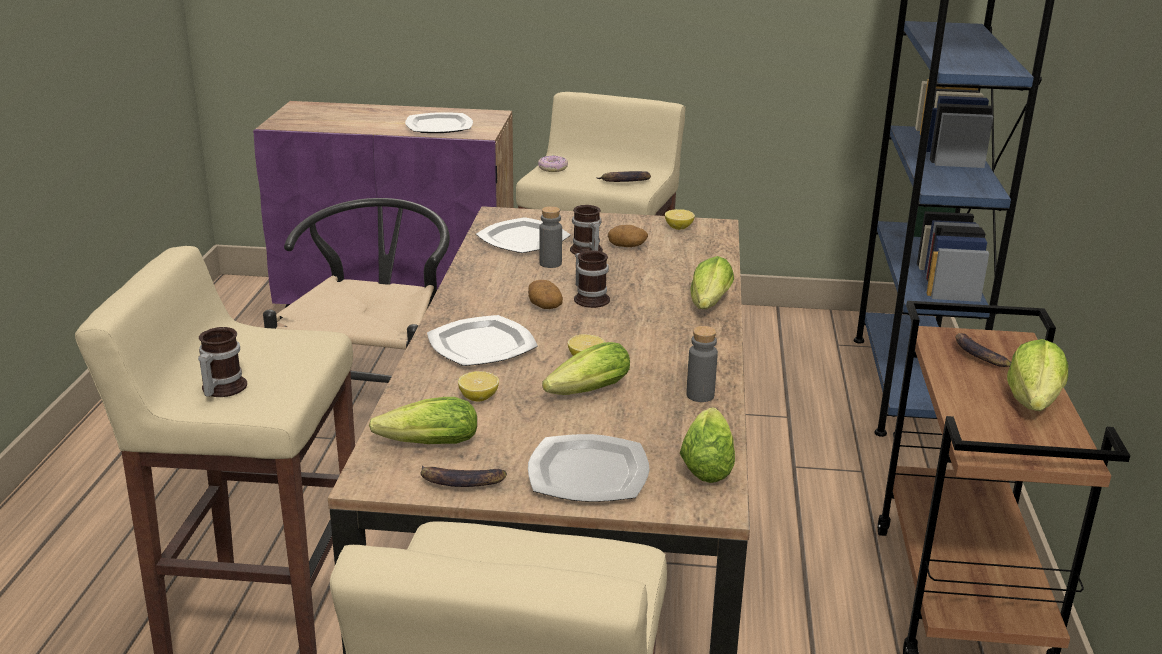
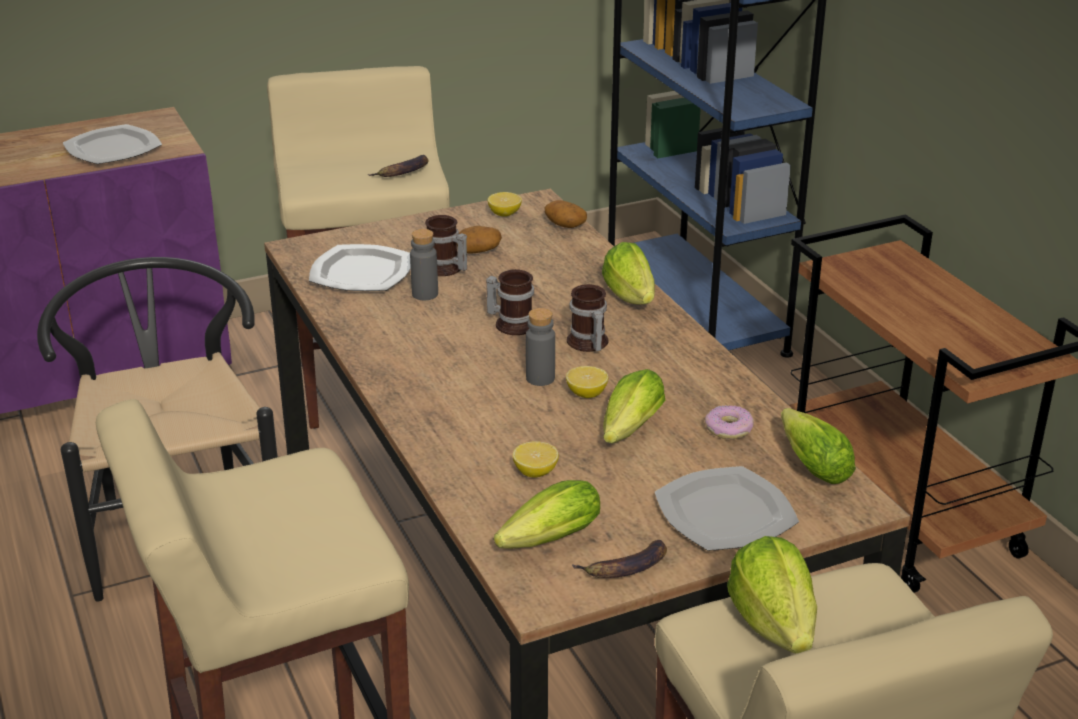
camera: 30 degrees left, 5 degrees up
(220, 388) = (281, 559): mug -> mug (587, 343)
(483, 345) = (469, 412): plate -> none
(544, 305) = (476, 346): potato -> potato (565, 225)
(553, 168) = (305, 174): donut -> donut (729, 429)
(700, 395) = (730, 398): grey bottle -> grey bottle (540, 378)
(978, 355) = (882, 277): banana -> none
(1033, 402) = (966, 311): lettuce -> lettuce (774, 625)

